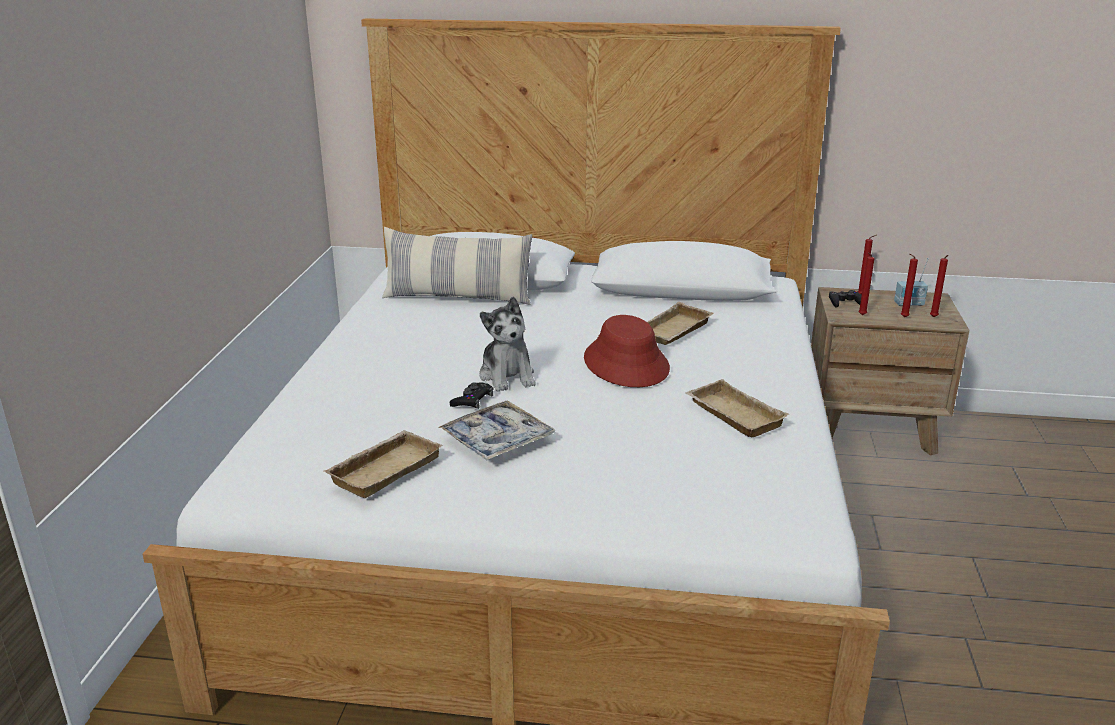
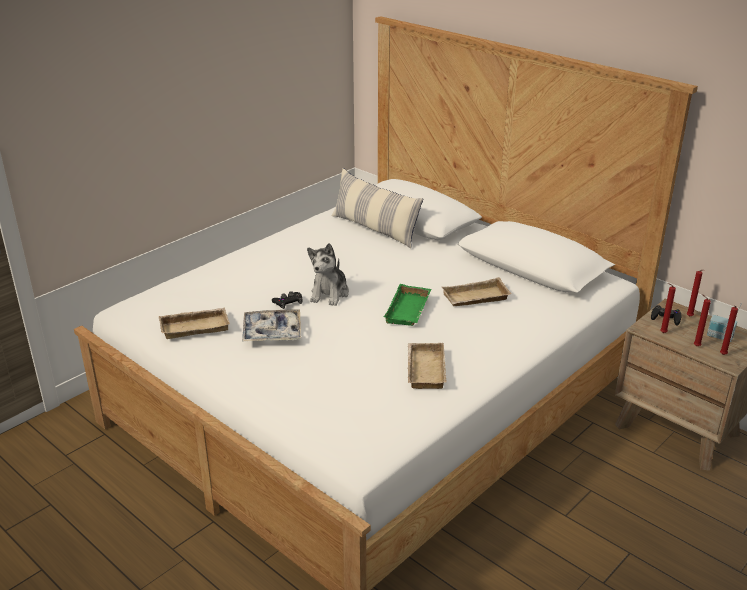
camera: 35 degrees right, 5 degrees up
(626, 364) = (409, 311): red hat -> green tray

